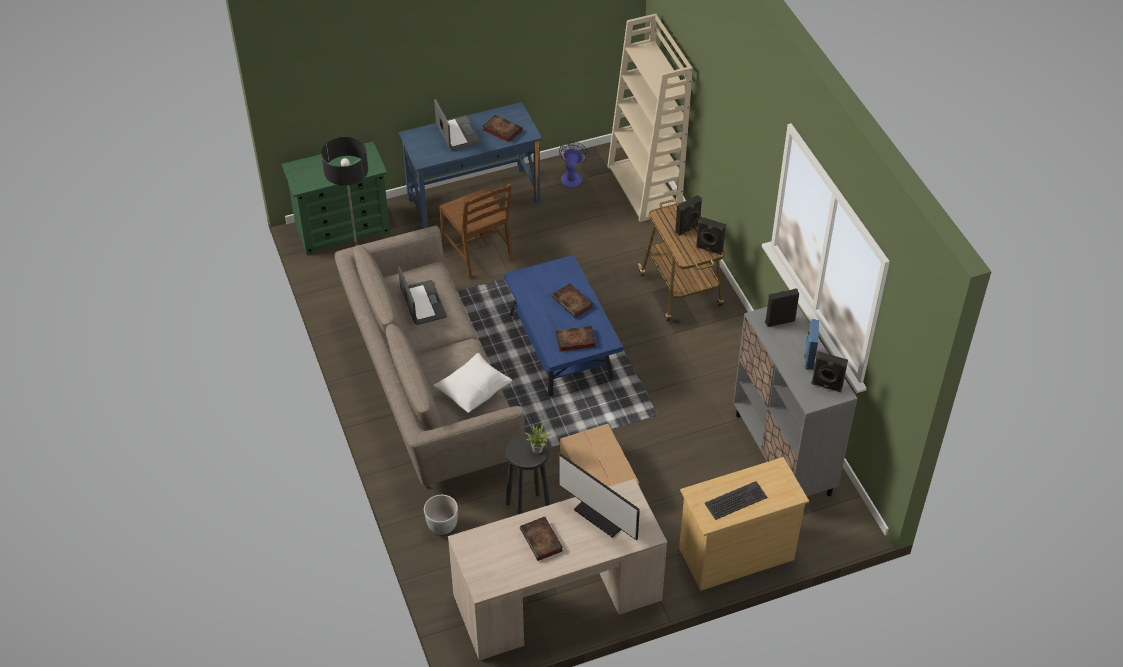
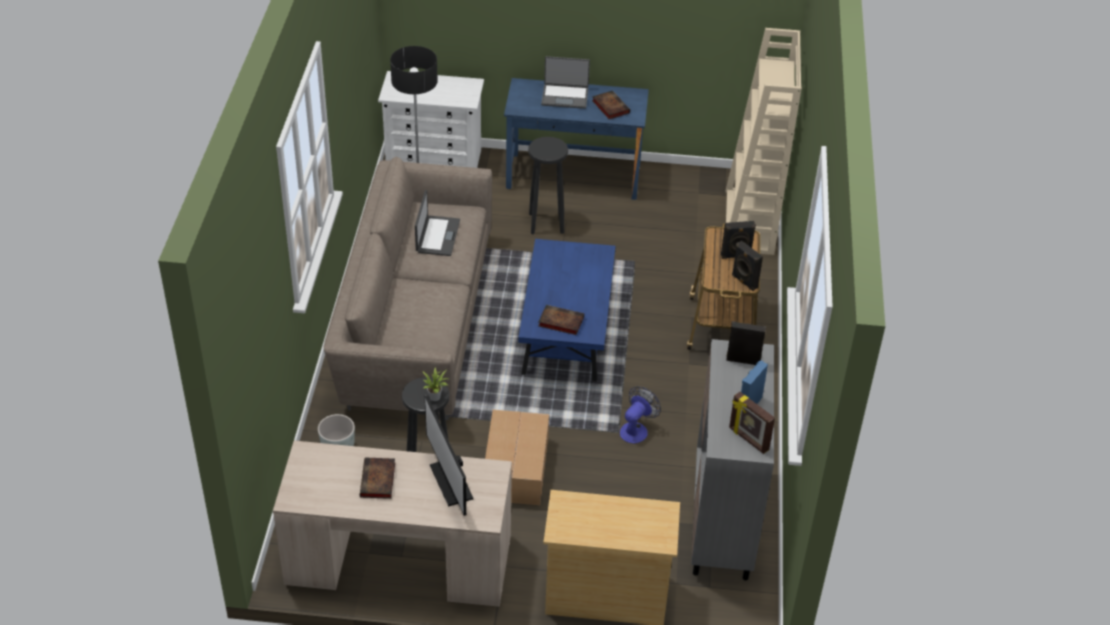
camera: 25 degrees right, 5 degrees down
(343, 229) = (434, 160): green dresser -> white dresser
(457, 134) = (565, 96): laptop -> laptop turned 90 degrees clockwise
(474, 392) = (427, 331): white pillow -> none
(479, 252) = (545, 223): brown chair -> black stool
(572, 176) = (684, 187): fan -> fan (636, 429)
(573, 303) = (583, 288): book -> none
(736, 501) = (599, 524): keyboard -> none
(826, 386) = (748, 439): black speaker -> picture frame

